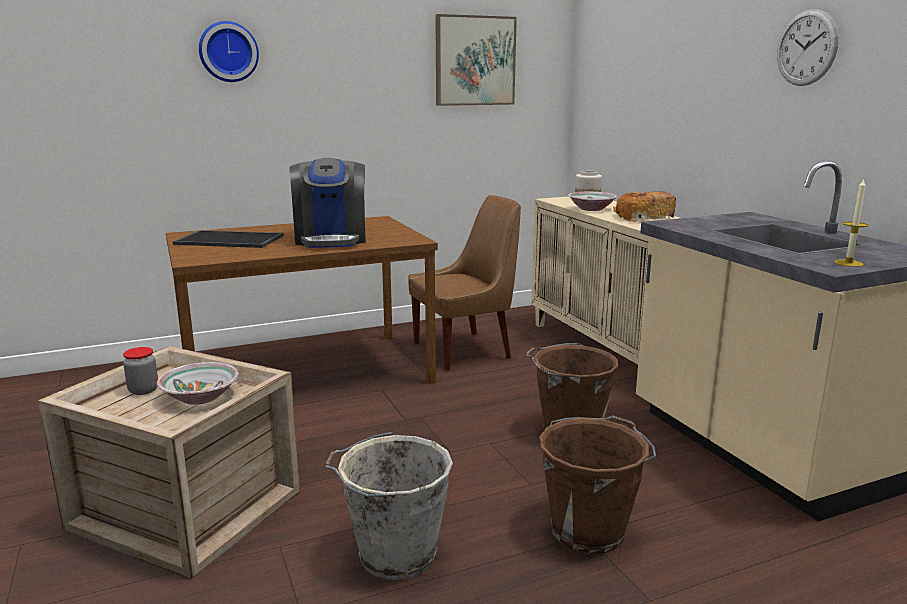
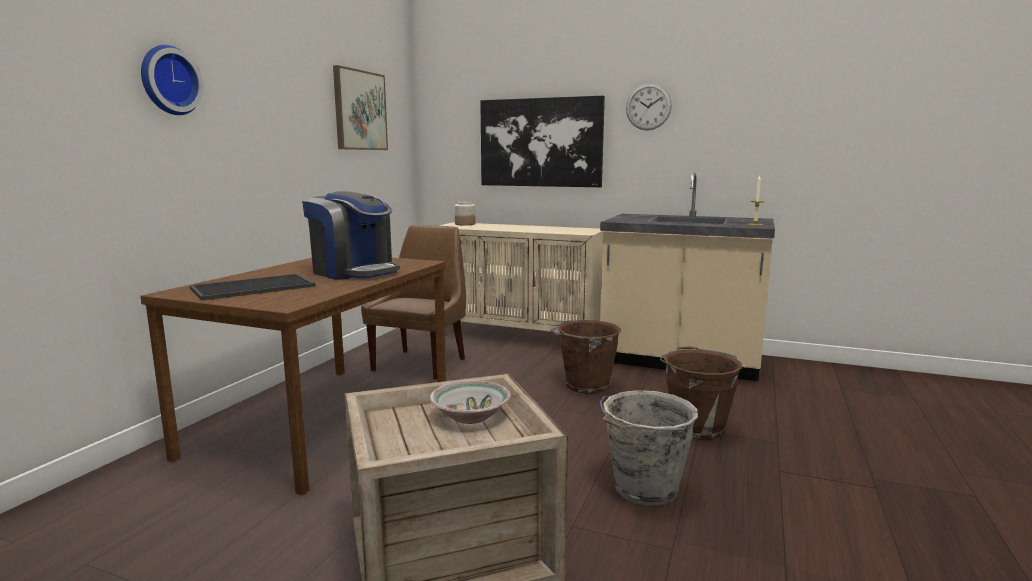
camera: 45 degrees left, 5 degrees down
(143, 390) = (405, 432): jar -> none
(591, 209) = (491, 228): bowl -> none
(643, 218) = (541, 229): bread -> none
(679, 99) = (540, 142): none -> picture

